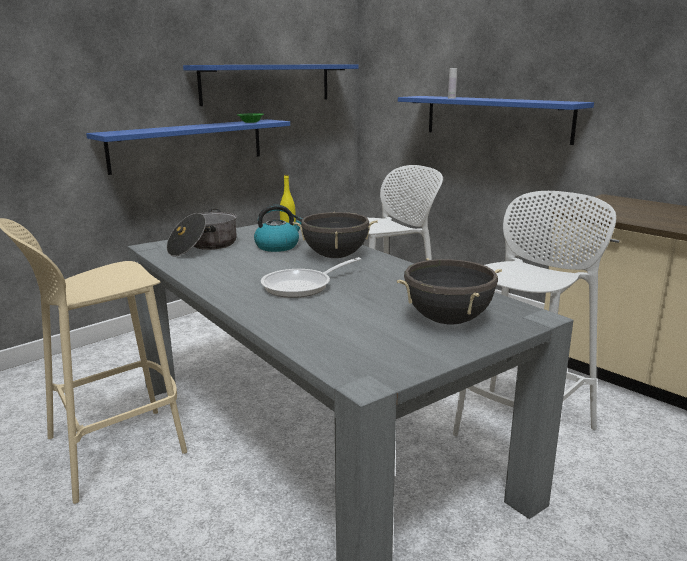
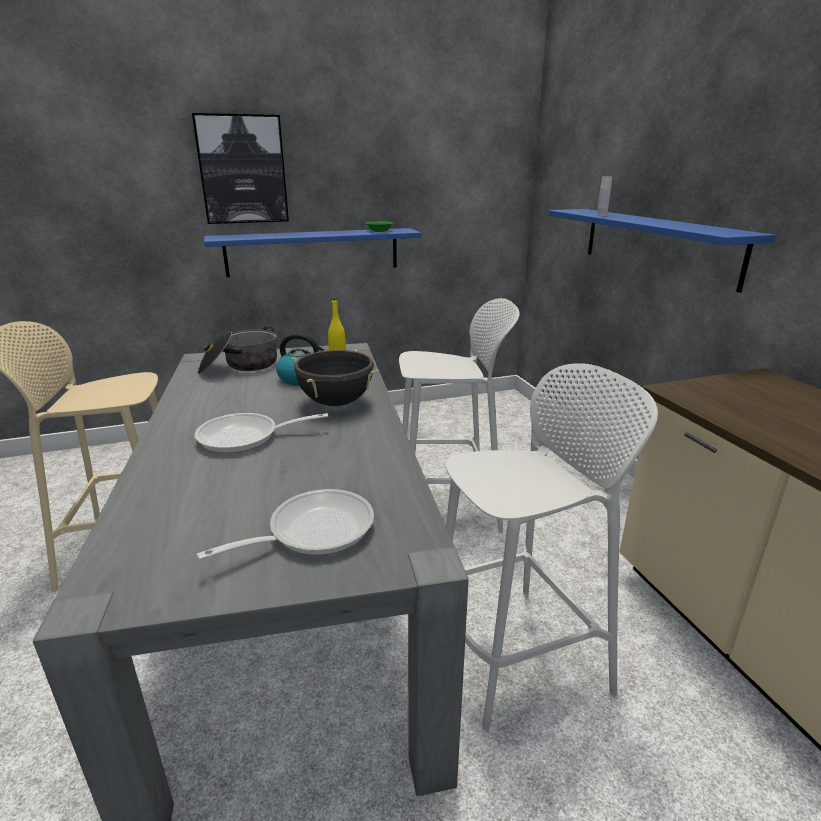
camera: 25 degrees right, 5 degrees up
(122, 66) = (242, 170): none -> picture
(267, 83) = (410, 189): blue shelf -> none
(447, 320) = (312, 531): black cooking pot -> frying pan

